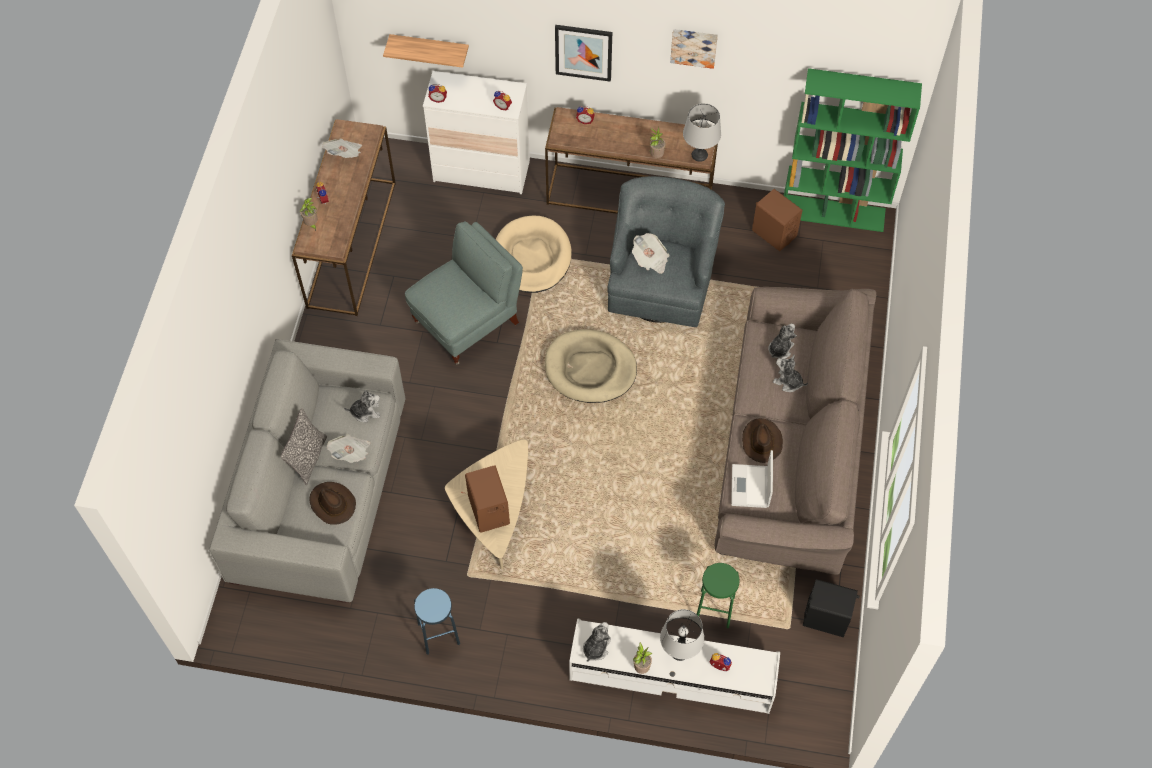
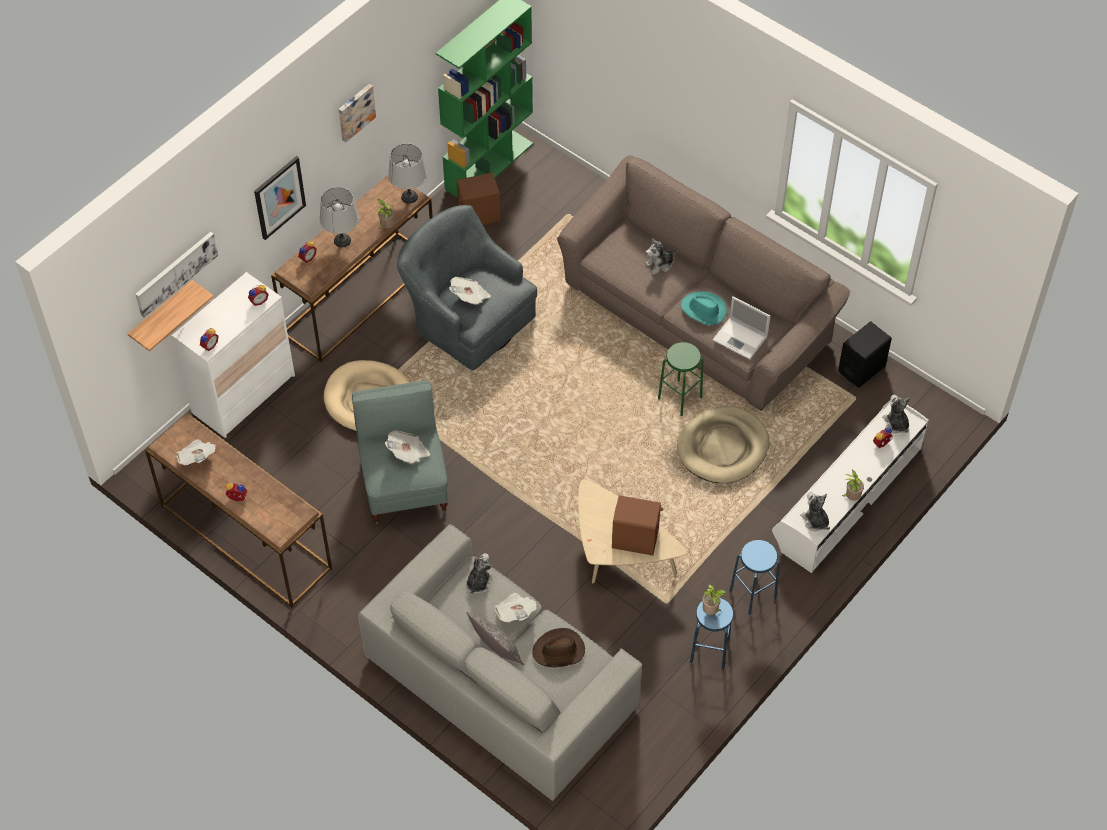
camera: 60 degrees left, 5 degrees down
(311, 224) = (259, 520): potted plant -> potted plant (711, 611)
(451, 25) = (175, 273): none -> picture
(457, 296) = (408, 453): none -> newspaper
(517, 641) = (752, 594): none -> blue stool
(590, 369) = (520, 413): beige dog bed -> beige dog bed (723, 447)
(679, 651) = (852, 464): grey table lamp -> grey table lamp (341, 241)
(714, 609) = (808, 439): green stool -> green stool (680, 398)
(761, 441) = (703, 310): brown hat -> turquoise hat
(780, 349) = (625, 253): plush toy -> plush toy (896, 424)

